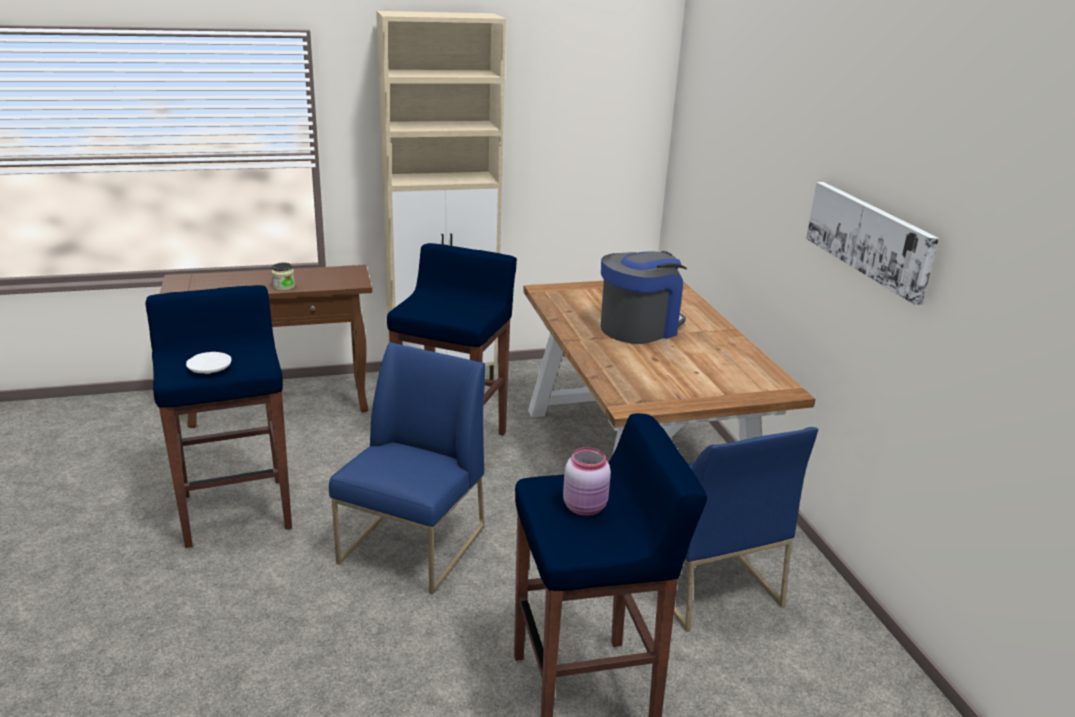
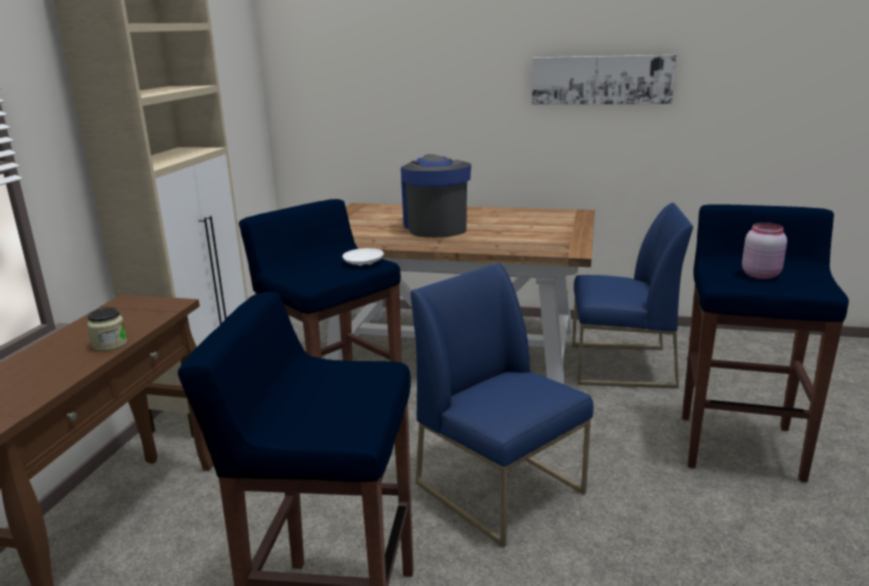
camera: 60 degrees left, 5 degrees down
(209, 369) = (356, 402): white plate -> white plate (363, 263)

